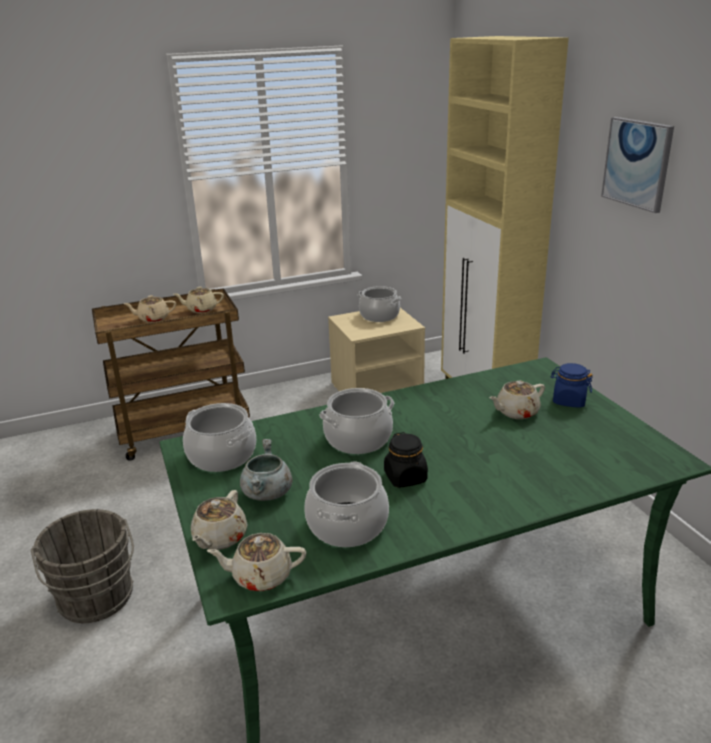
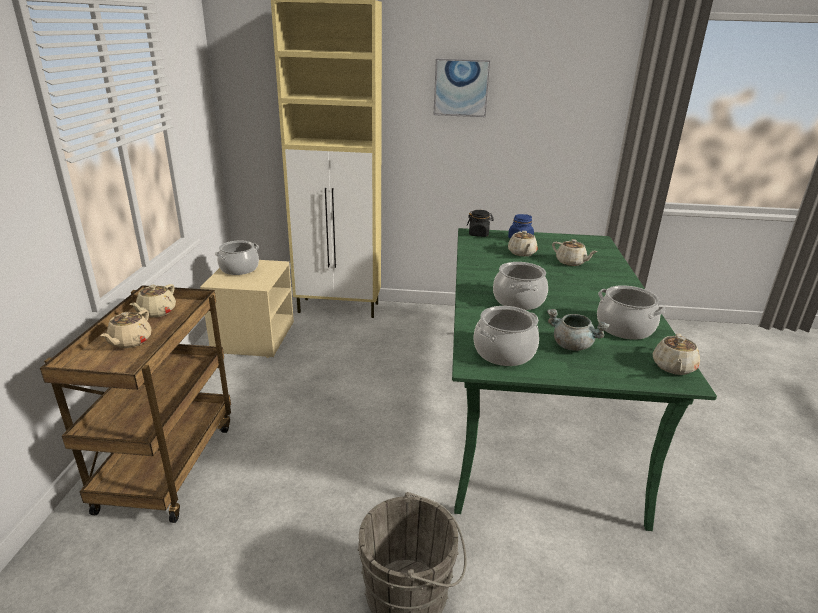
camera: 65 degrees left, 0 degrees up
(219, 538) = (623, 374): beige teapot -> beige teapot (571, 262)
(405, 477) = (578, 299): black jar -> black jar (479, 234)

